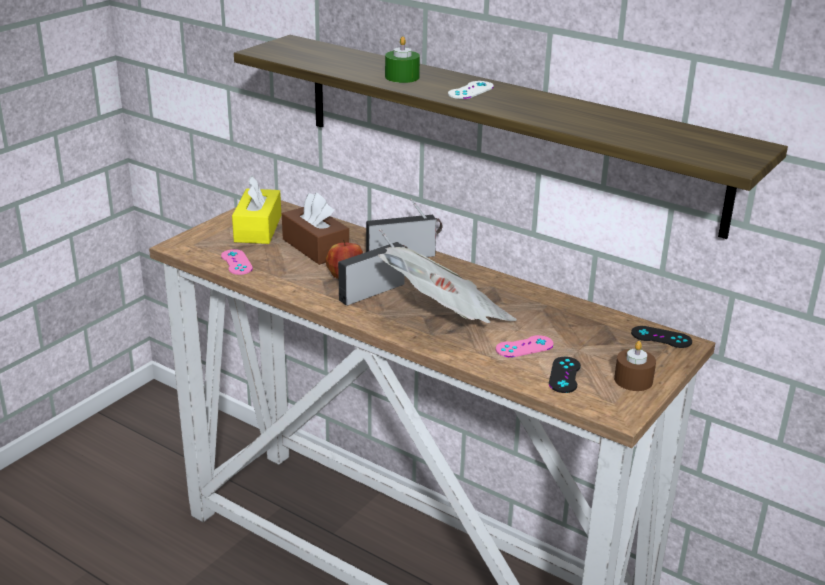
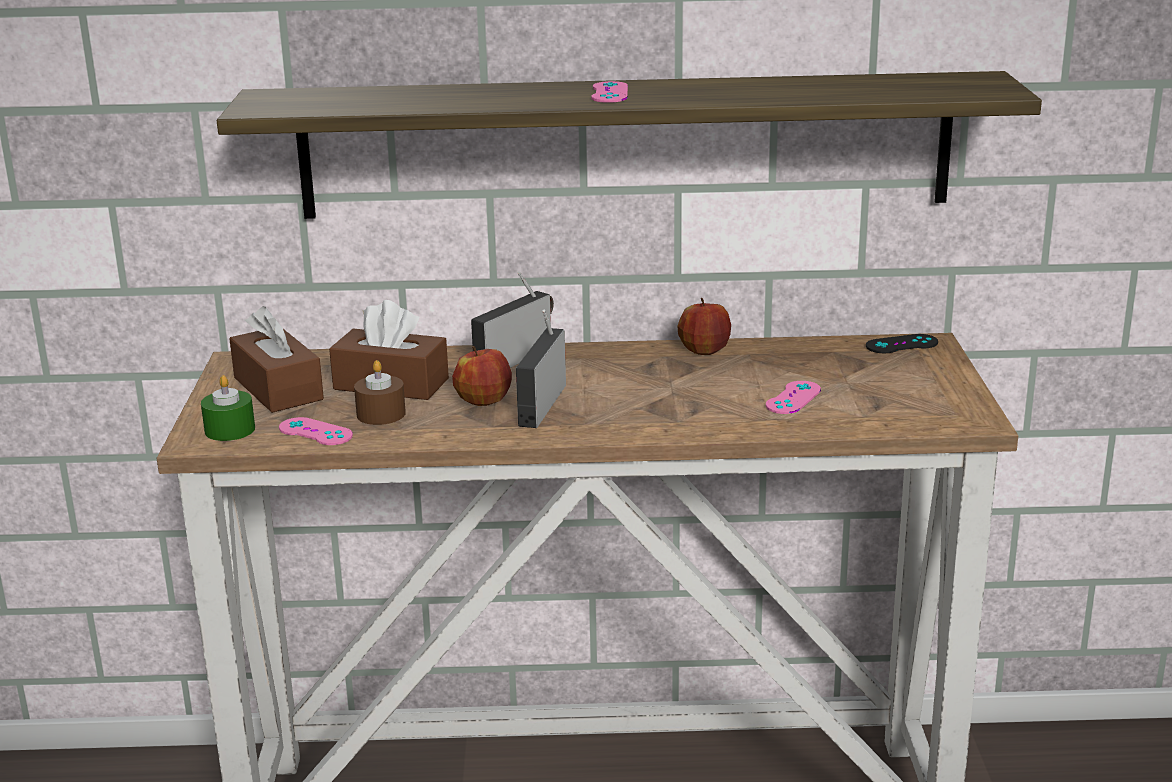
camera: 35 degrees left, 5 degrees down
(258, 228) = (278, 389): yellow tissue box -> brown tissue box
(402, 77) = (501, 98): green candle -> green candle (230, 430)
(447, 318) = (669, 400): newspaper -> none
(471, 90) = (609, 93): white game controller -> pink game controller
(521, 292) = (704, 351): none -> apple
(564, 375) = (873, 408): black game controller -> none
(633, 380) = (939, 388): brown candle -> brown candle (381, 414)

